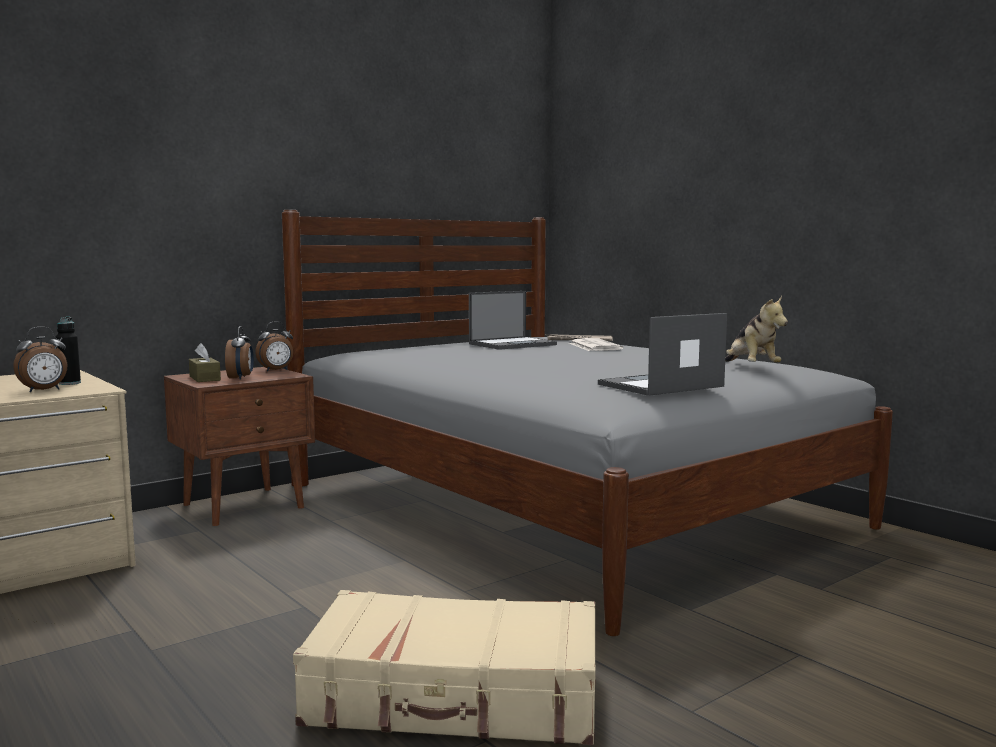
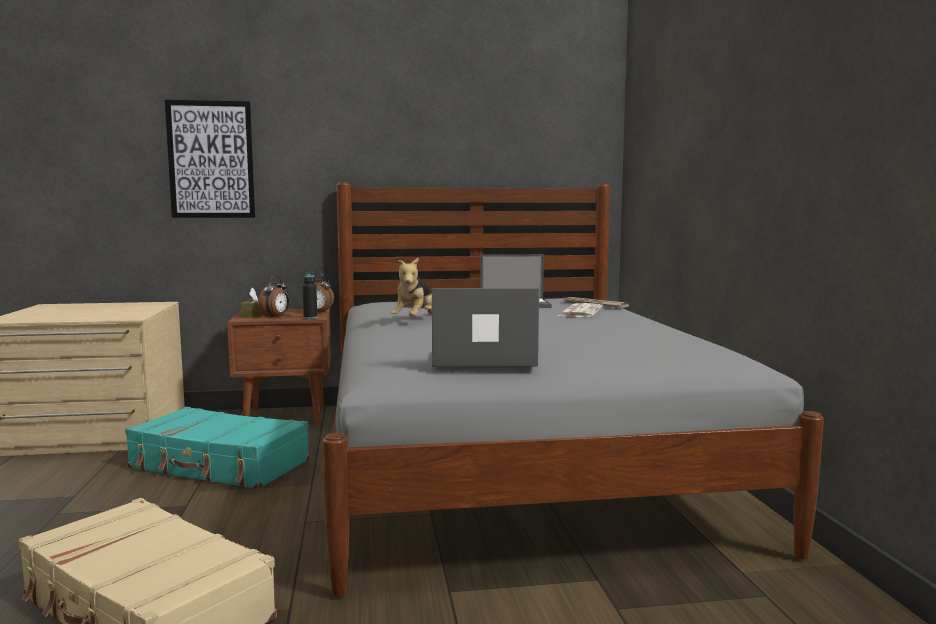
camera: 30 degrees right, 0 degrees up
(44, 390) = (103, 315): alarm clock -> none
(70, 383) = (134, 311): black bottle -> black bottle (310, 318)
(120, 175) = (211, 160): none -> picture
(260, 564) = (219, 465): none -> turquoise suitcase
(751, 368) = (651, 349): plush toy -> plush toy (416, 320)

